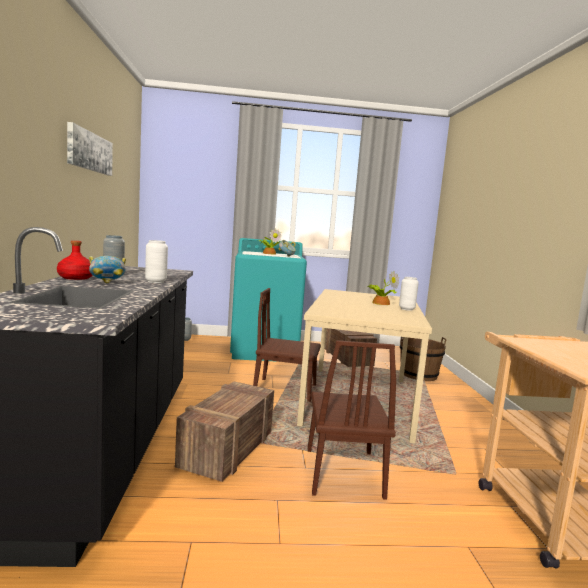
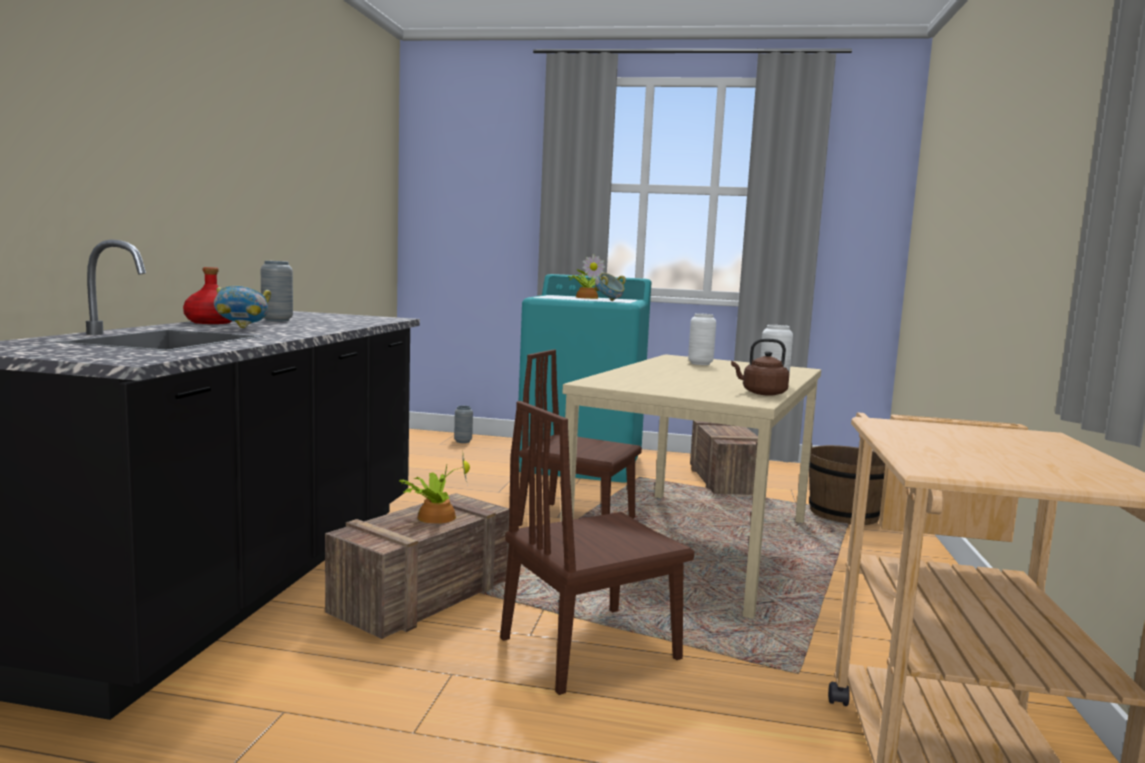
camera: 15 degrees right, 0 degrees up
(89, 151) = (282, 142): picture -> none
(155, 282) = (322, 328): white vase -> white vase (700, 363)
(343, 472) = (590, 648): brown chair -> brown chair turned 45 degrees clockwise
(379, 303) = (734, 374): potted plant -> potted plant (434, 516)
(411, 317) = (761, 393): none -> brown kettle

